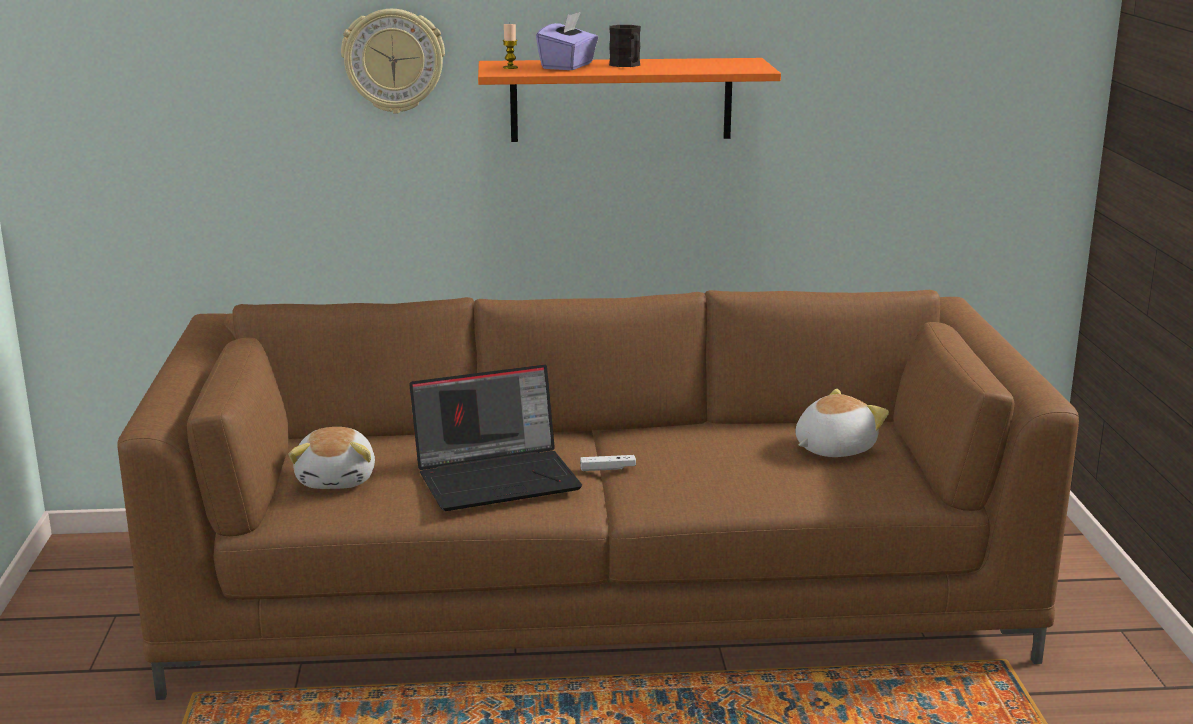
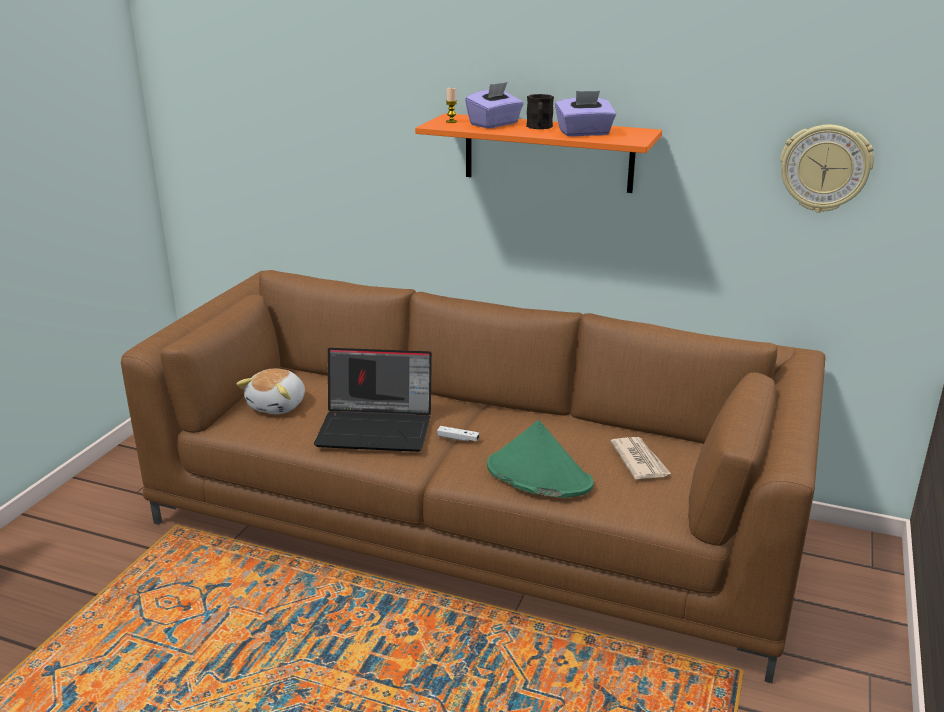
camera: 25 degrees right, 5 degrees up
(393, 60) = (387, 108): wall clock -> wall clock (825, 168)
(690, 67) = (584, 133): none -> purple tissue box
(741, 484) = (538, 475): none -> green hat
(832, 448) = (639, 461): plush toy -> newspaper

